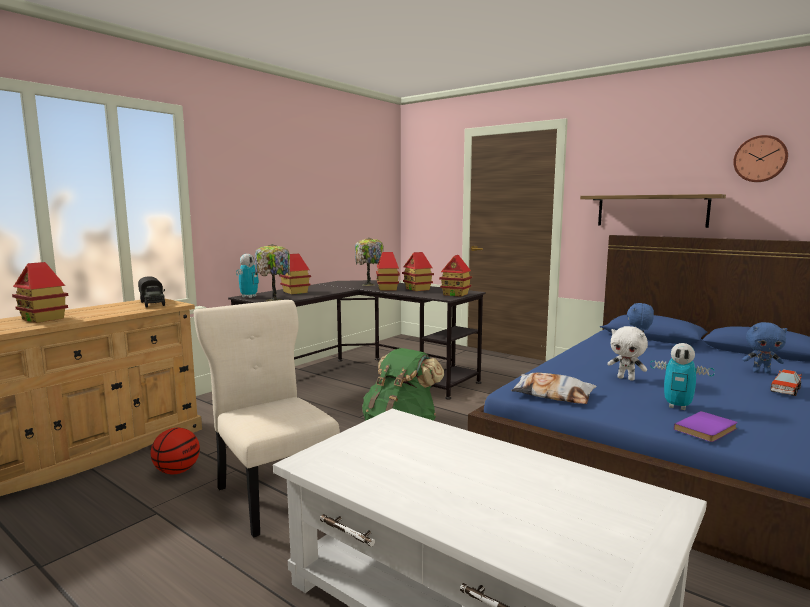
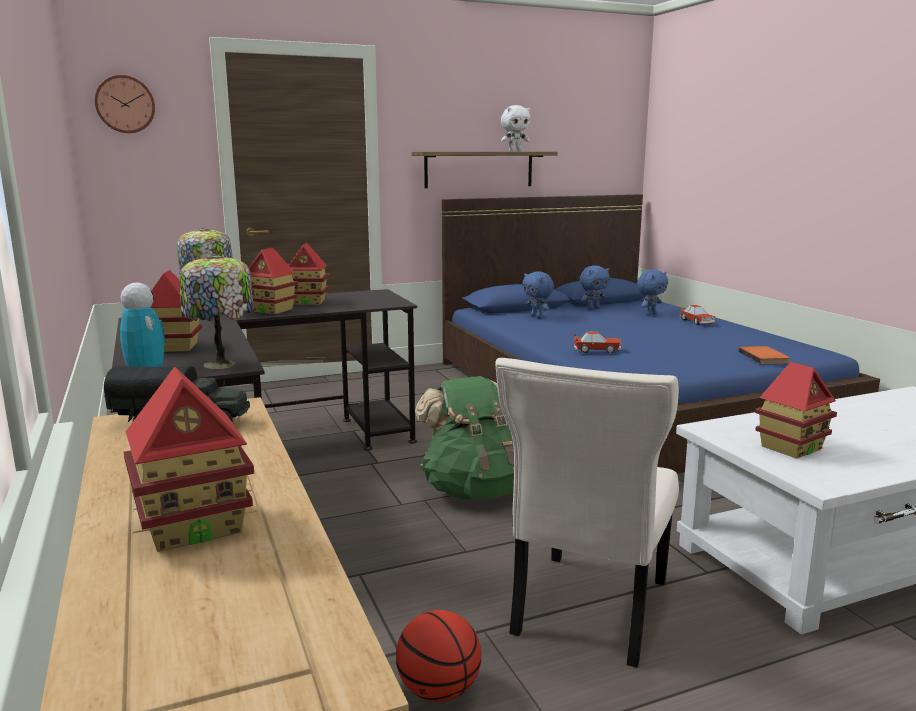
camera: 60 degrees left, 5 degrees up
(274, 494) = (587, 611): beige chair -> beige chair turned 60 degrees counterclockwise
(455, 294) = (381, 298): toy house -> toy house (791, 447)
(553, 394) = (651, 372): pillow -> none
(571, 371) = (597, 350): none -> toy car
(626, 378) = (634, 343): white plush toy -> white plush toy (515, 151)
(677, 406) = (711, 351): toy robot -> none
(708, 429) = (765, 357): purple book -> orange book
(720, 354) = (593, 308): none -> blue plush toy
(760, 159) = (566, 116): wall clock -> wall clock (125, 104)

